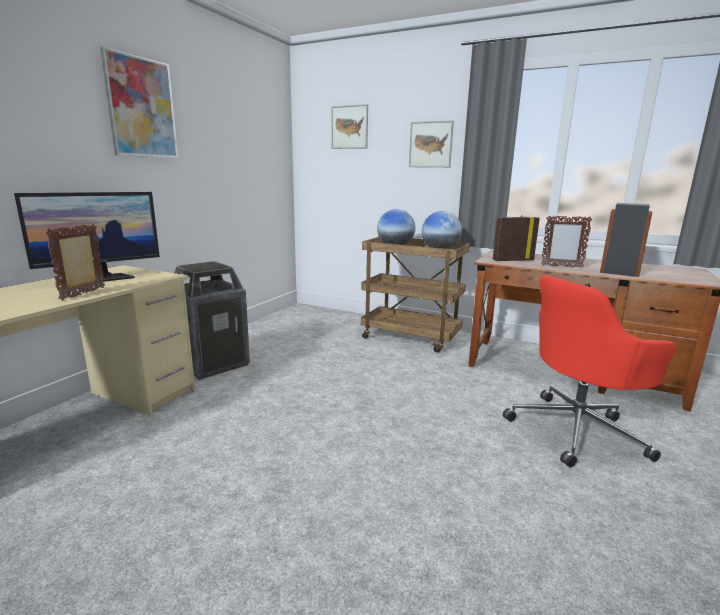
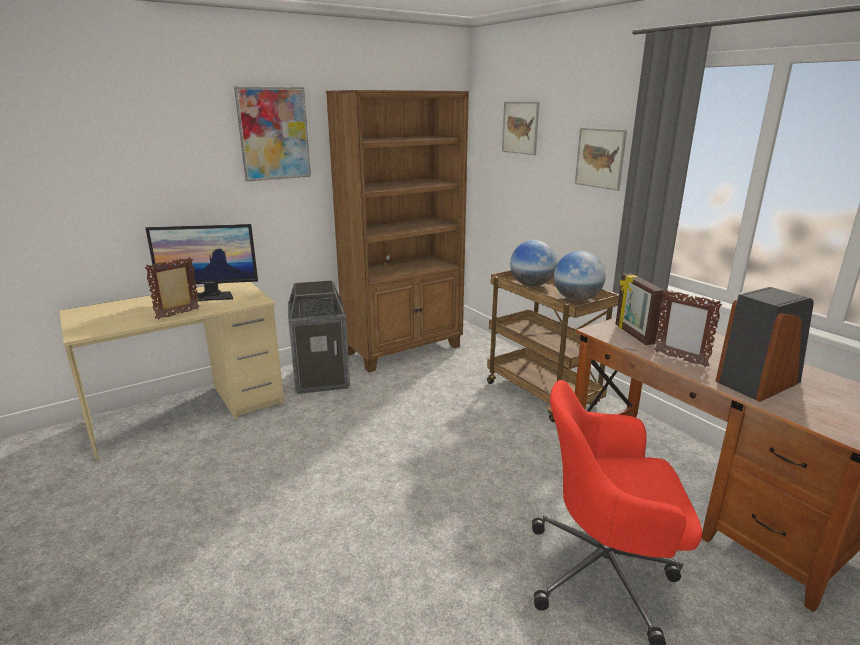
camera: 30 degrees right, 5 degrees up
(269, 329) = (404, 350): none -> brown bookcase
(512, 260) = (633, 335): picture frame -> picture frame turned 120 degrees counterclockwise

